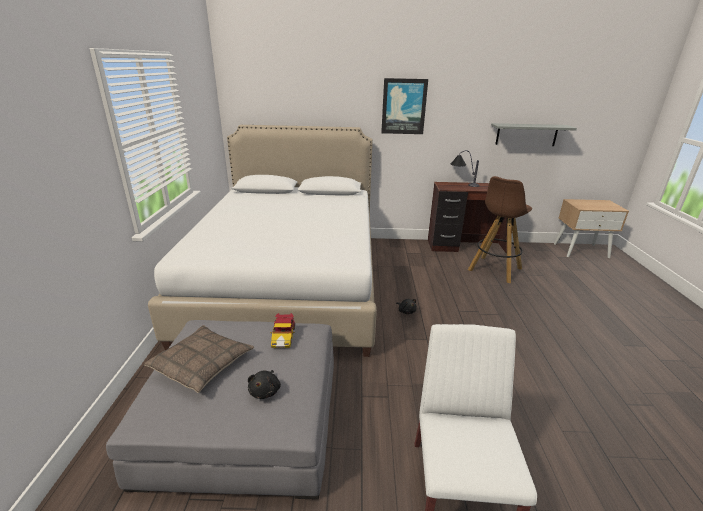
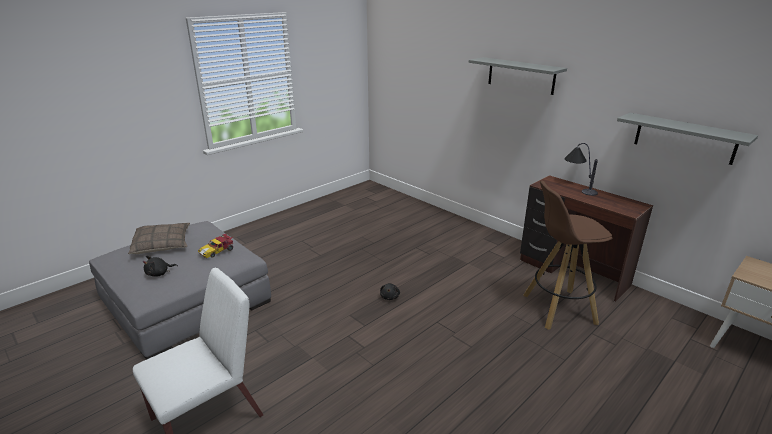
camera: 45 degrees right, 0 degrees up
(289, 281) = (345, 231): white bed -> none
(404, 106) = (521, 75): picture -> grey shelf

